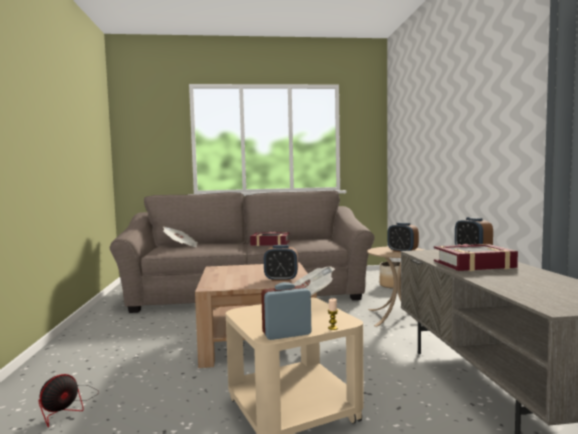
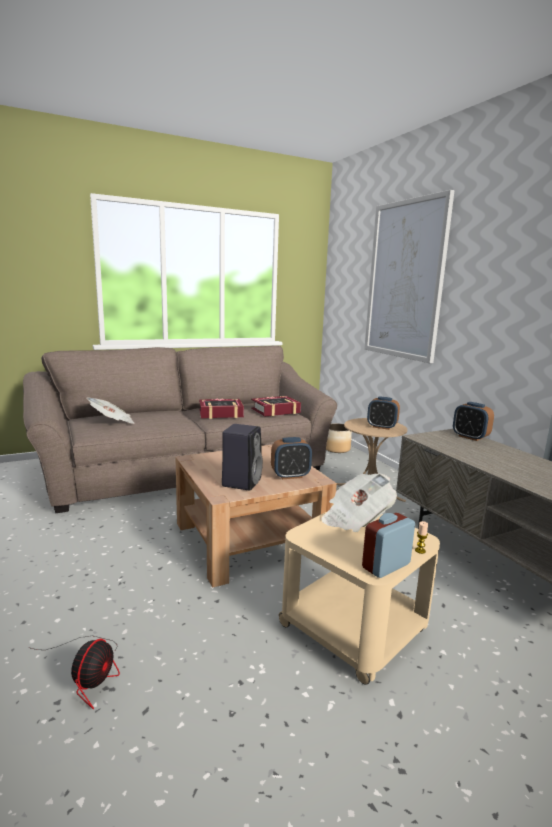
camera: 20 degrees left, 10 degrees up
(236, 281) = (241, 482): none -> black speaker
(435, 120) = (405, 280): none -> picture
(474, 264) = (493, 457): book -> book (275, 411)

